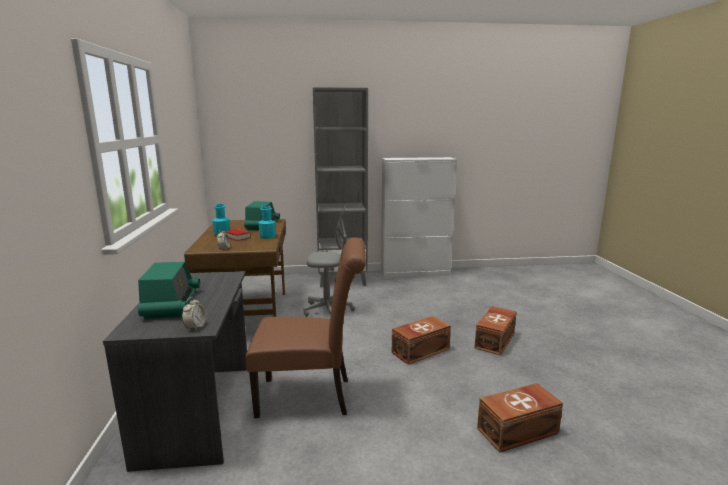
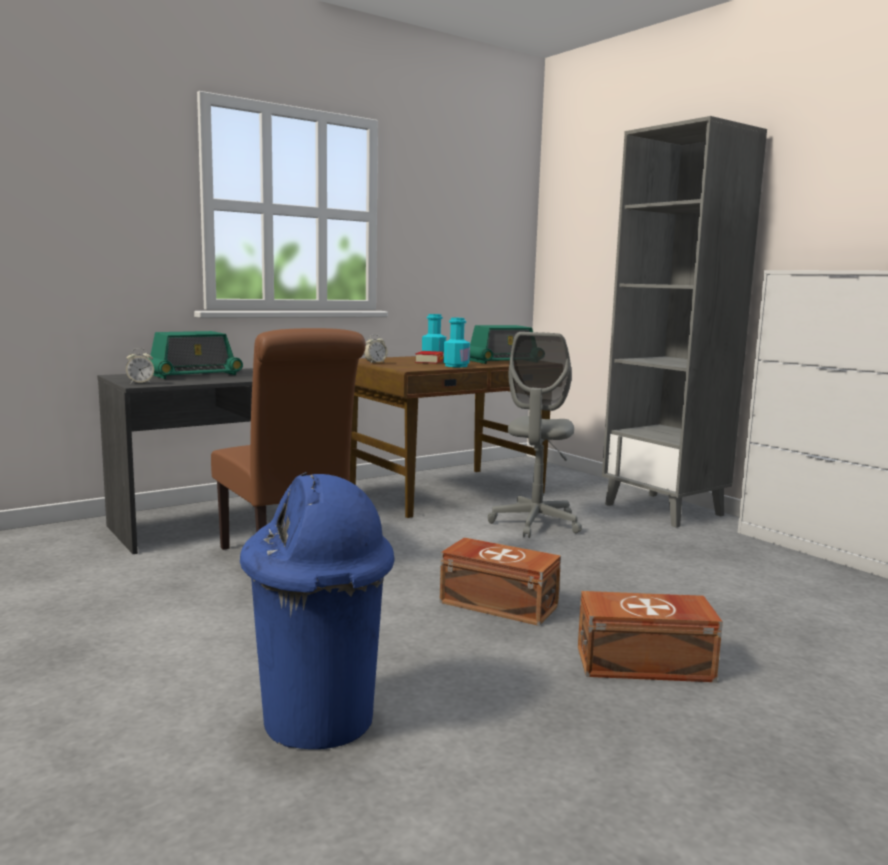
camera: 60 degrees right, 5 degrees down
(328, 310) = (535, 524): grey office chair -> grey office chair turned 45 degrees clockwise
(519, 431) = (319, 721): brown storage box -> blue trash can

